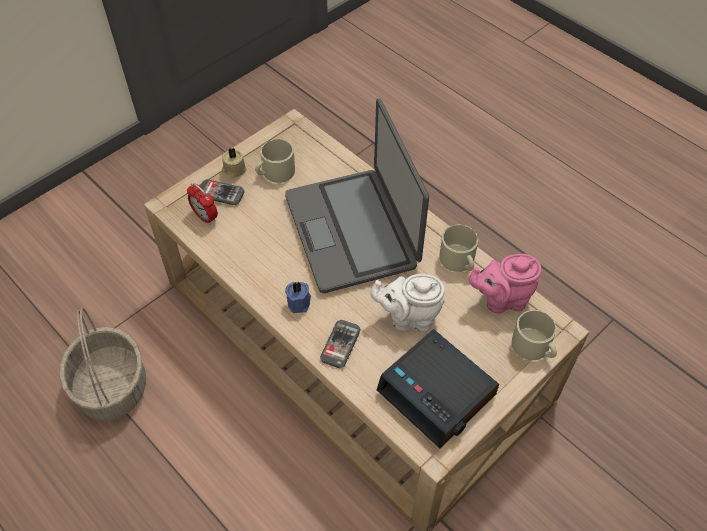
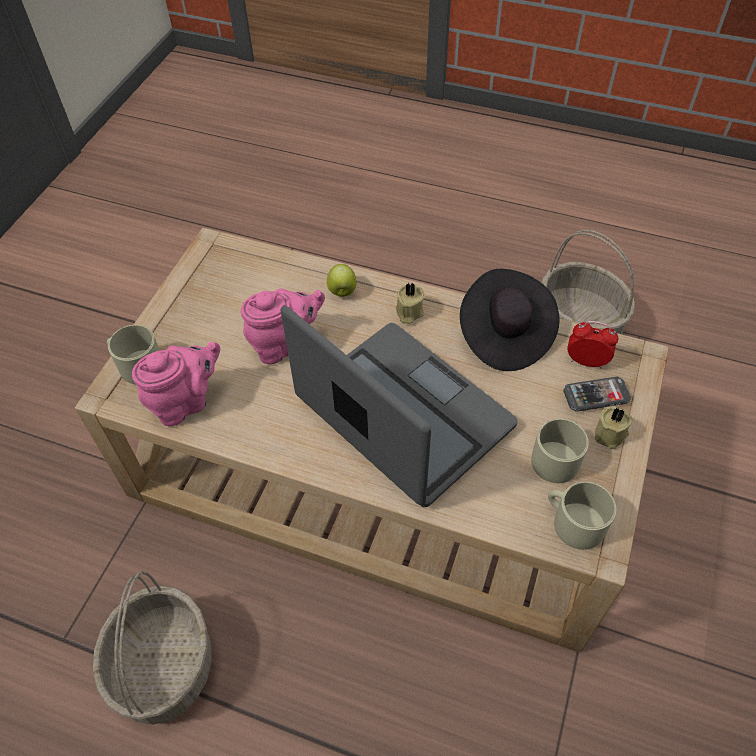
camera: 155 degrees right, 0 degrees up
(243, 257) = (504, 335): none -> black hat
(300, 302) = (408, 312): blue candle -> beige candle
(340, 344) = (342, 291): phone -> apple
(409, 318) = (285, 344): white teapot -> pink teapot
(438, 393) = (226, 287): alarm clock -> none
(459, 261) = (252, 429): beige mug -> beige mug (573, 522)
(547, 278) = (164, 665): none -> basket

